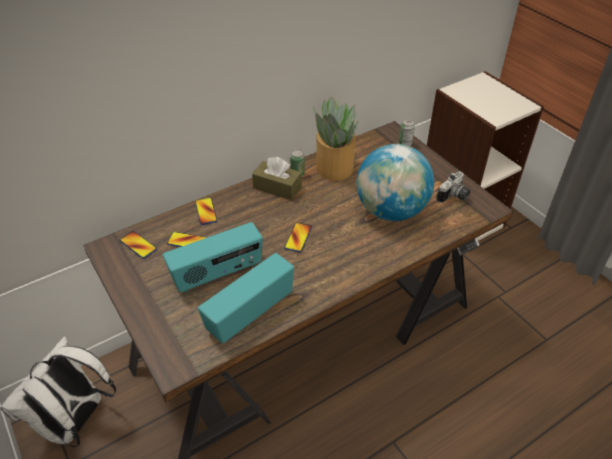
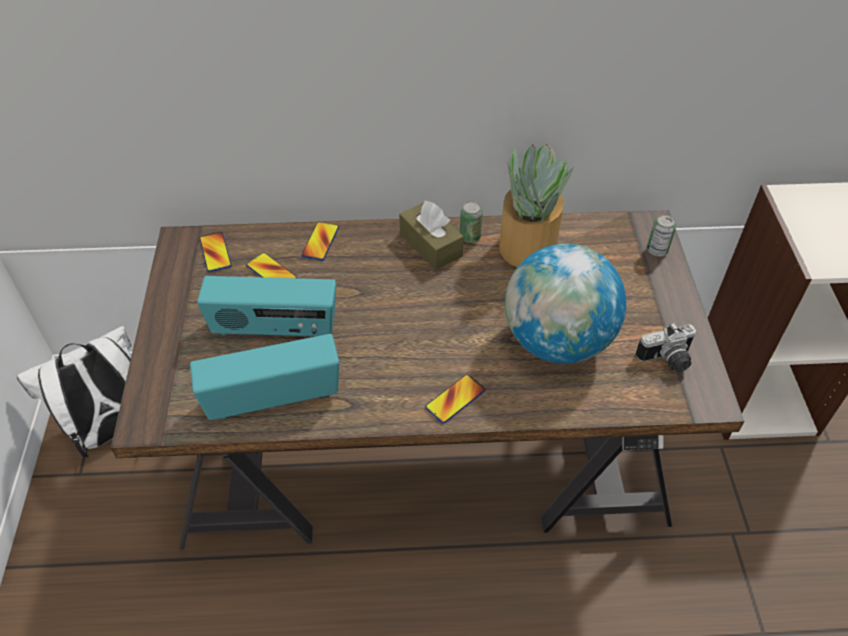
camera: 30 degrees right, 5 degrees up
(298, 237) = (404, 325): phone -> phone (455, 399)

